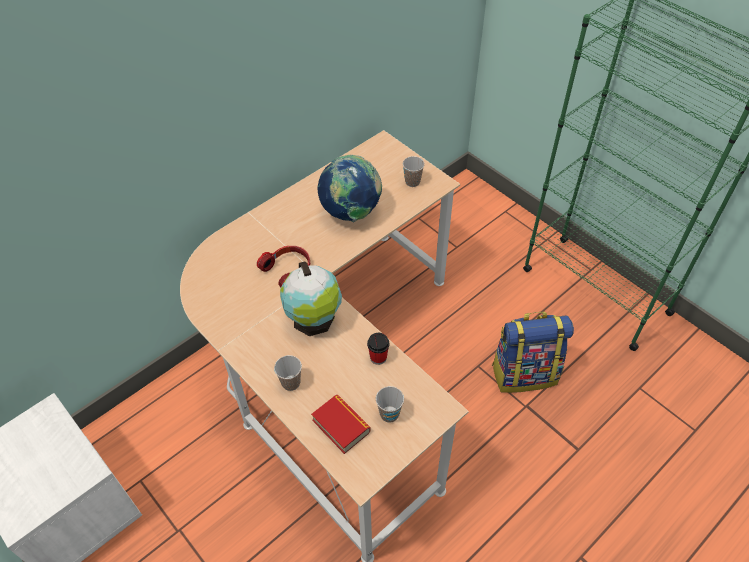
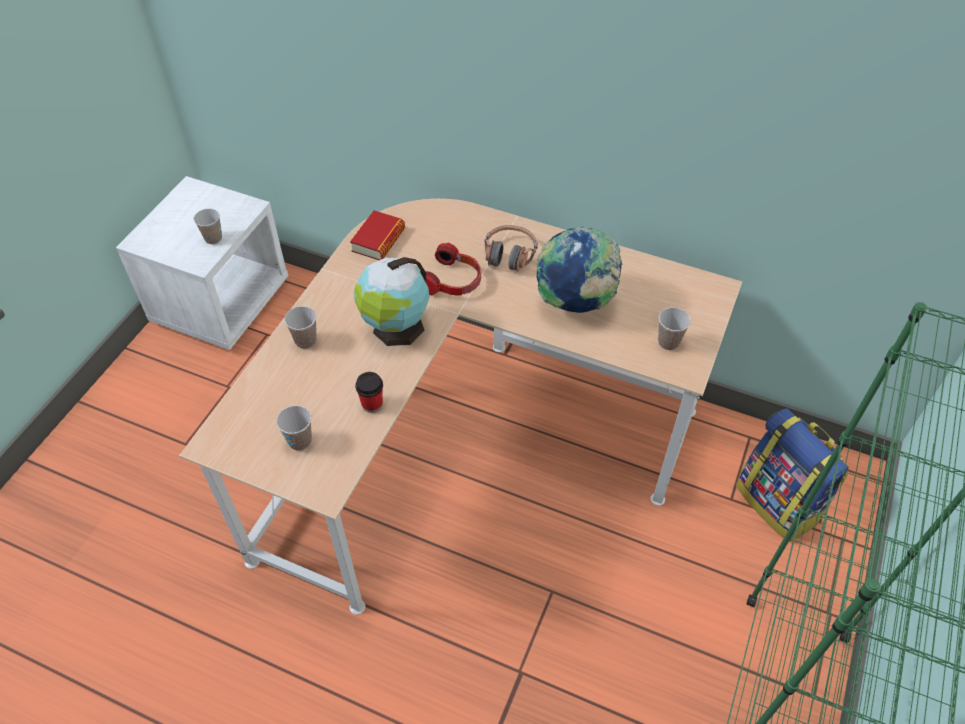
camera: 65 degrees right, 0 degrees up
(66, 452) = (213, 238): none -> cup
(284, 230) = (509, 255): none -> headphones
(341, 426) = (268, 403): book -> book (378, 240)
(524, 373) = (570, 654): backpack -> backpack (779, 503)

